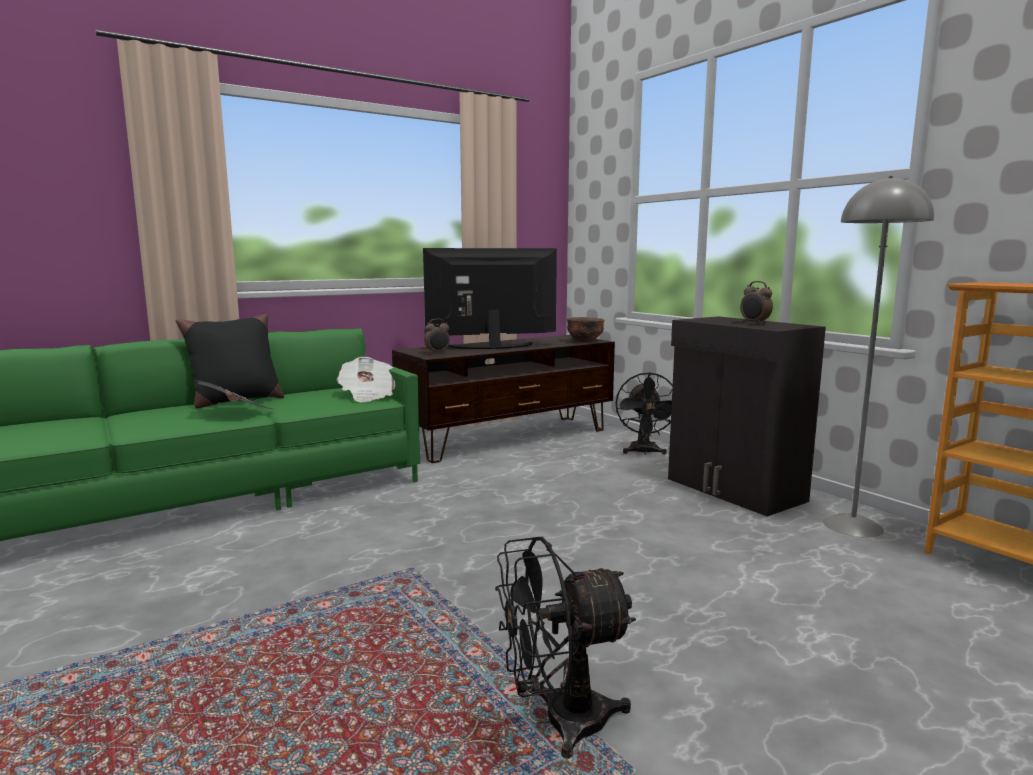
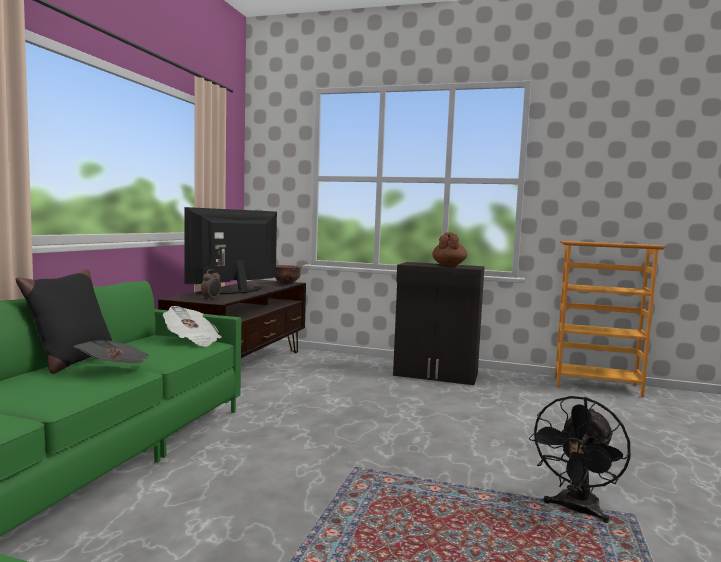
camera: 40 degrees left, 5 degrees down
(644, 452) = (350, 362): black fan -> none
(754, 323) = (449, 265): alarm clock -> brown teapot
(853, 526) = (514, 381): grey floor lamp -> none

